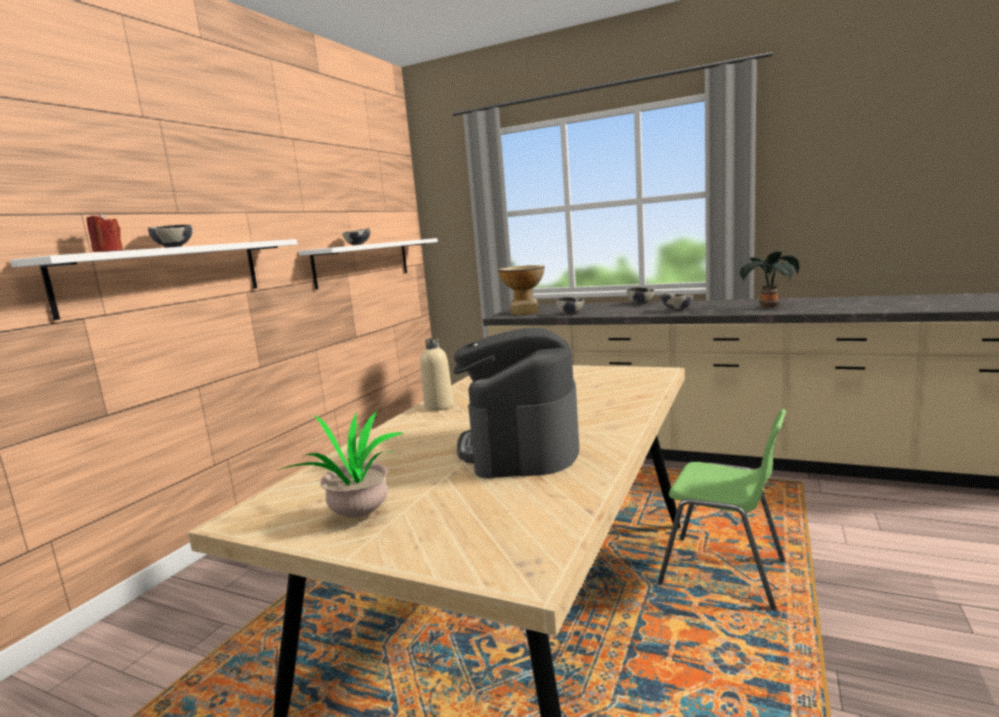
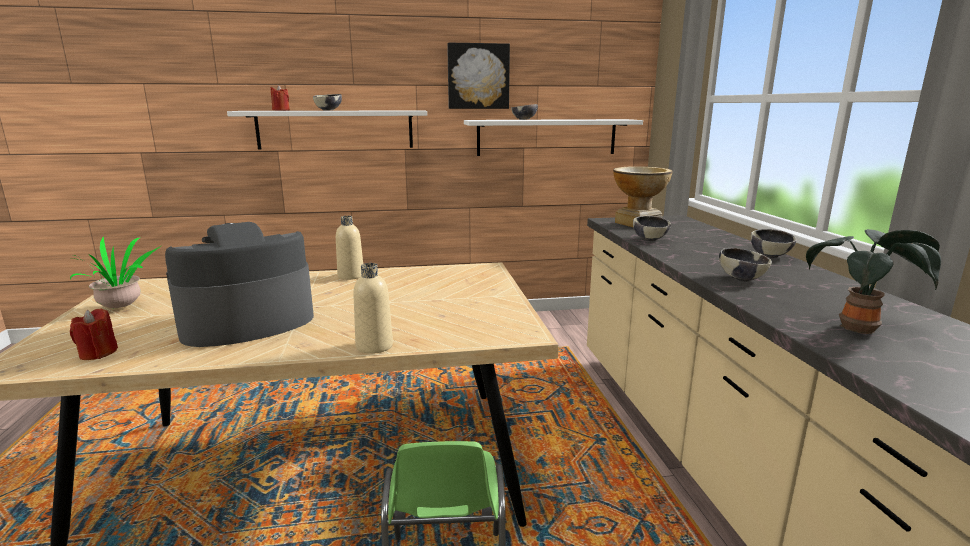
camera: 55 degrees right, 5 degrees up
(303, 202) = (478, 76): none -> picture
(532, 515) = (98, 353): none -> red candle
(641, 406) = (374, 346): none -> beige bottle

